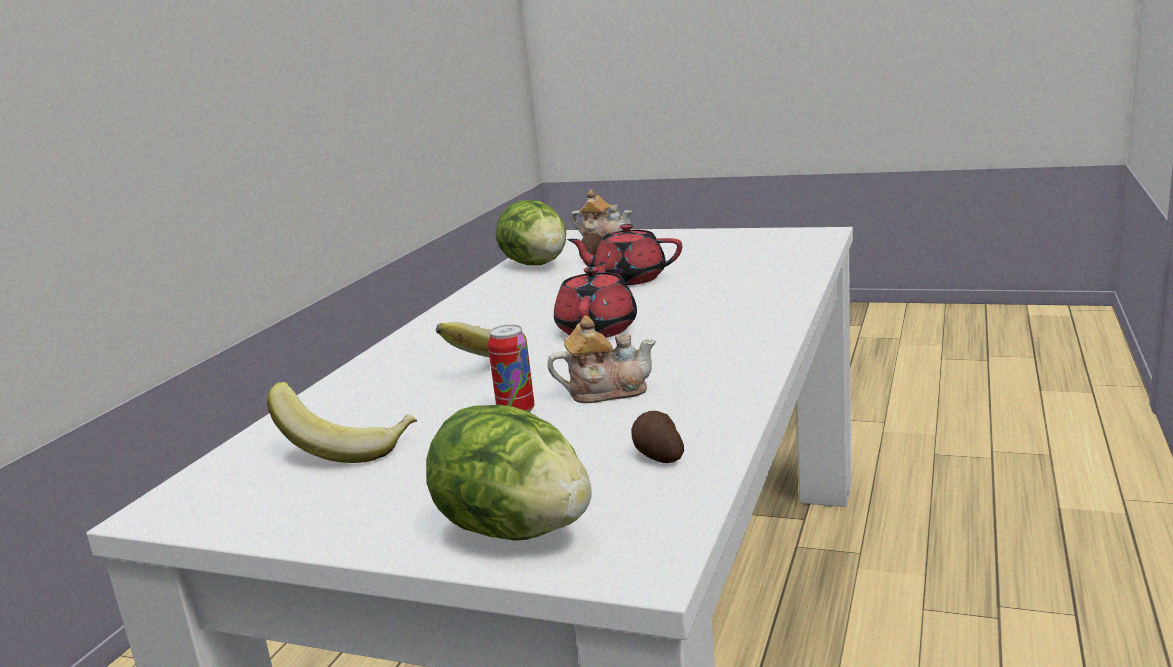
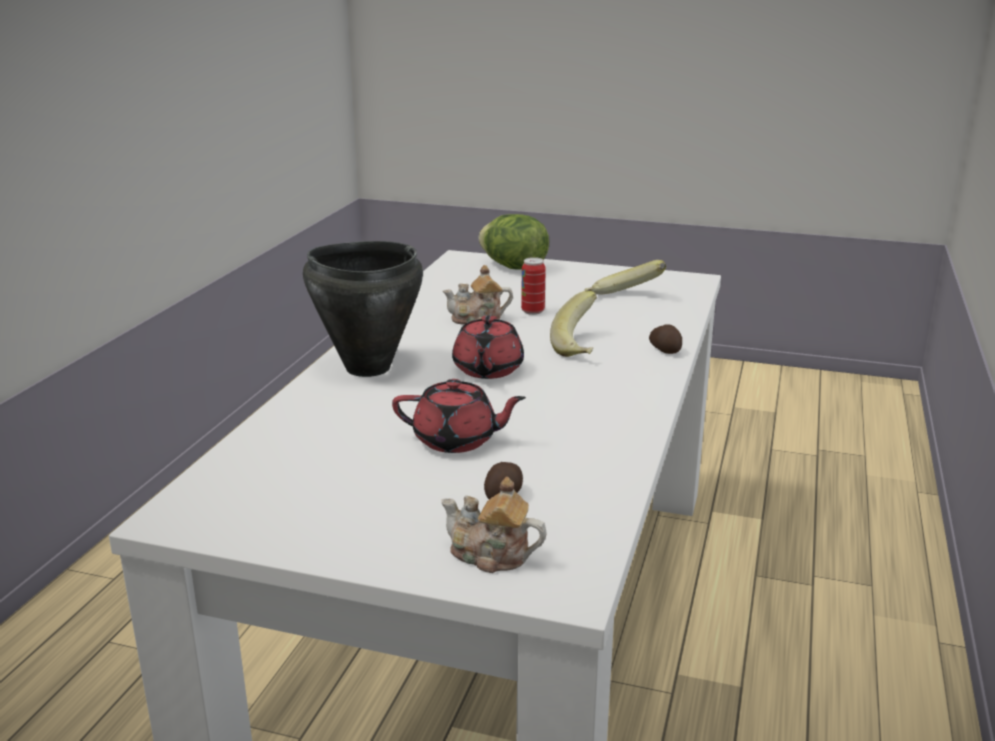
camera: 175 degrees right, 5 degrees up
(536, 264) = (583, 491): lettuce -> none
(657, 455) = (450, 287): potato -> potato (665, 350)
(739, 321) = (367, 367): none -> black cooking pot

